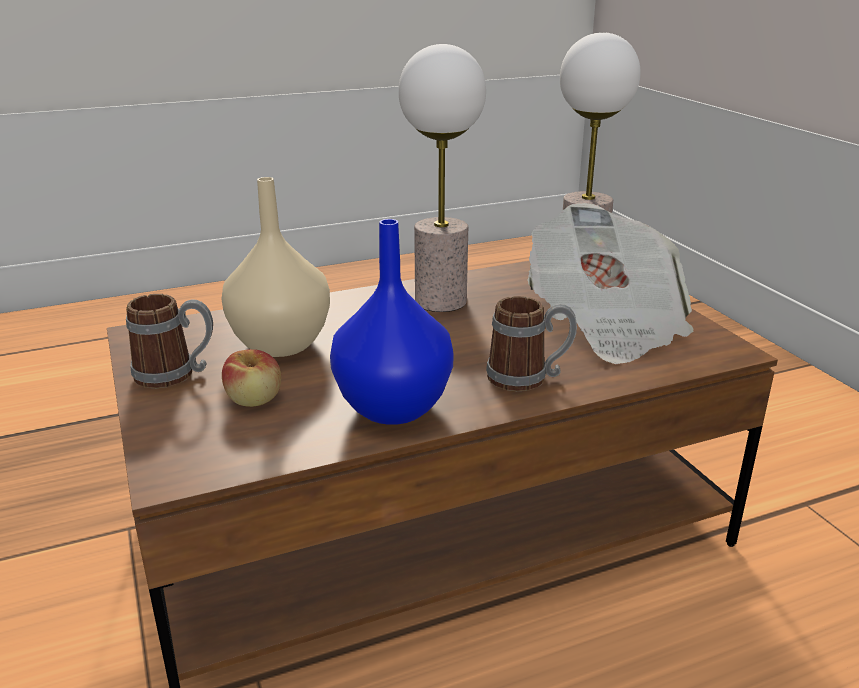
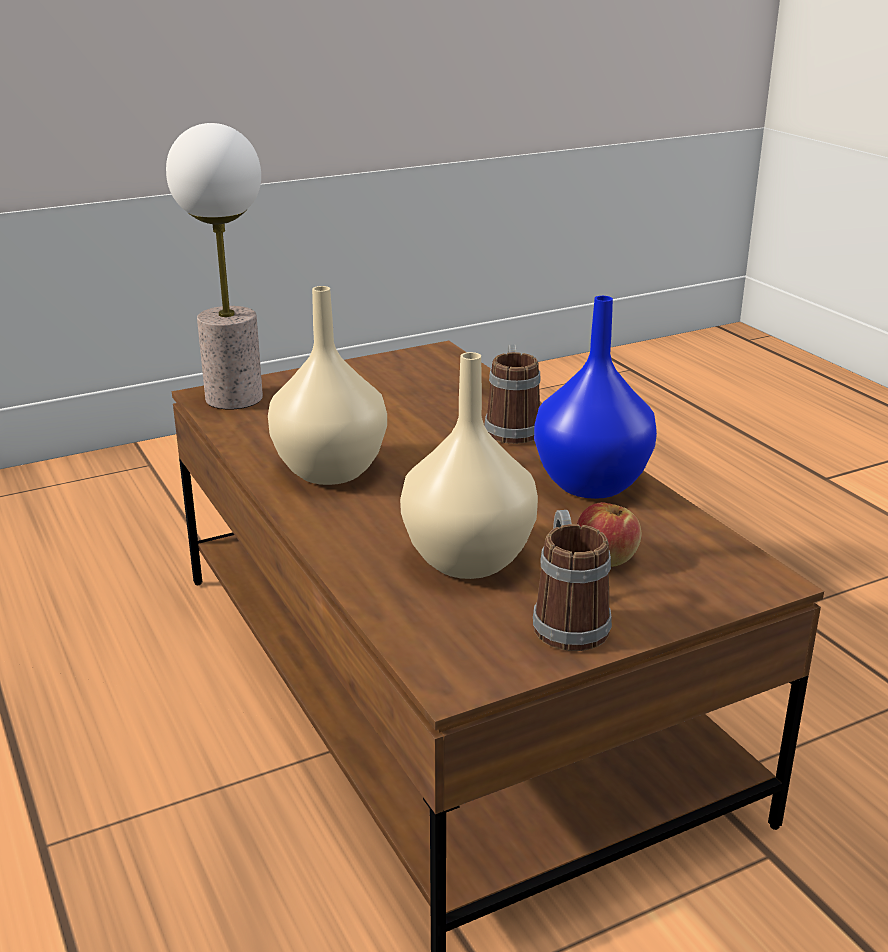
camera: 95 degrees left, 0 degrees up
(440, 301) = (332, 472): table lamp -> beige vase
(605, 323) = (386, 393): newspaper -> none

